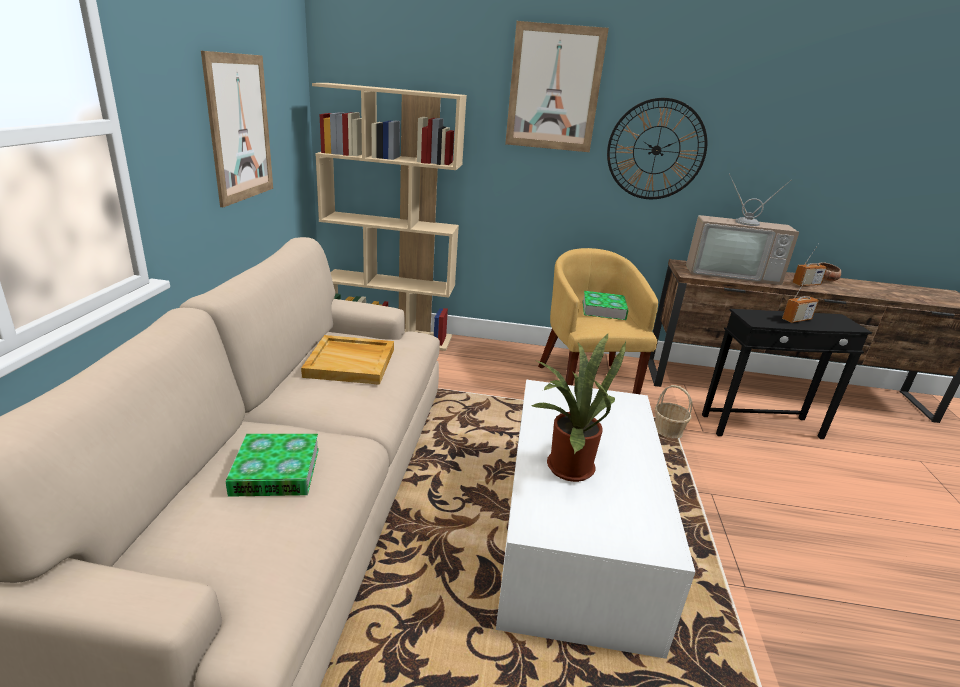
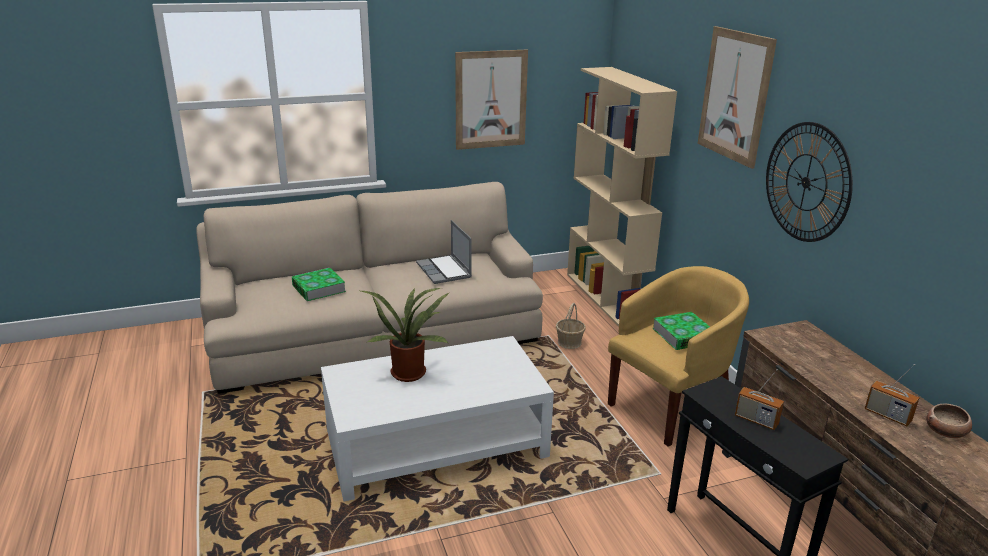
camera: 65 degrees right, 0 degrees up
(351, 362) = (445, 271): beige tray -> laptop
(667, 431) = (635, 473): basket -> basket (569, 342)
(731, 273) = (827, 360): television -> none

